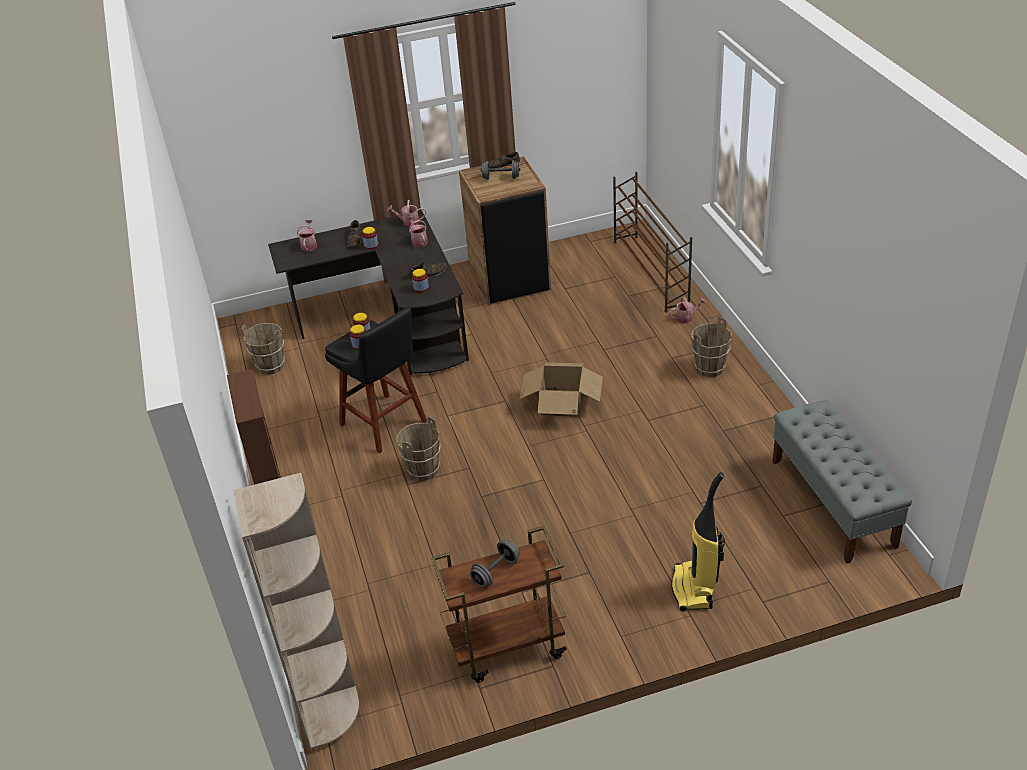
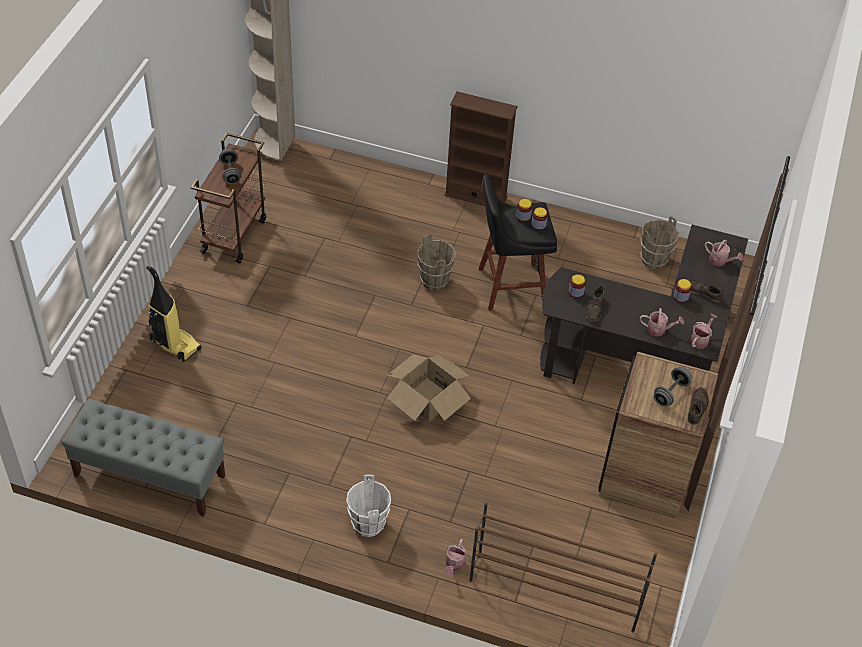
camera: 120 degrees right, 10 degrees up
(710, 368) = (368, 524): brown bucket -> white bucket

